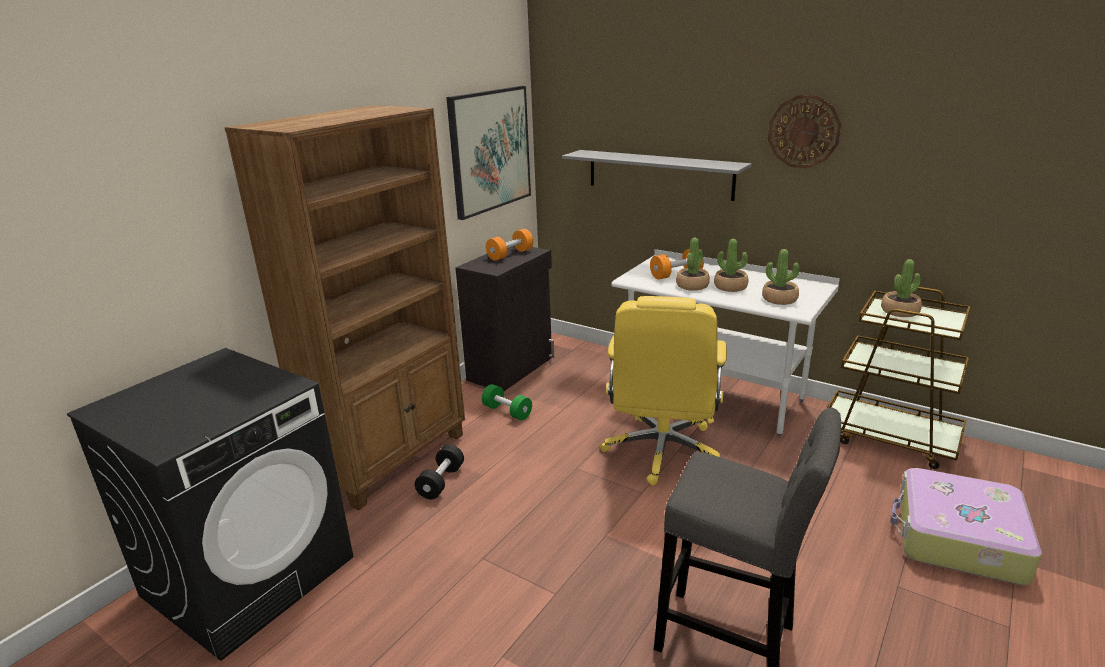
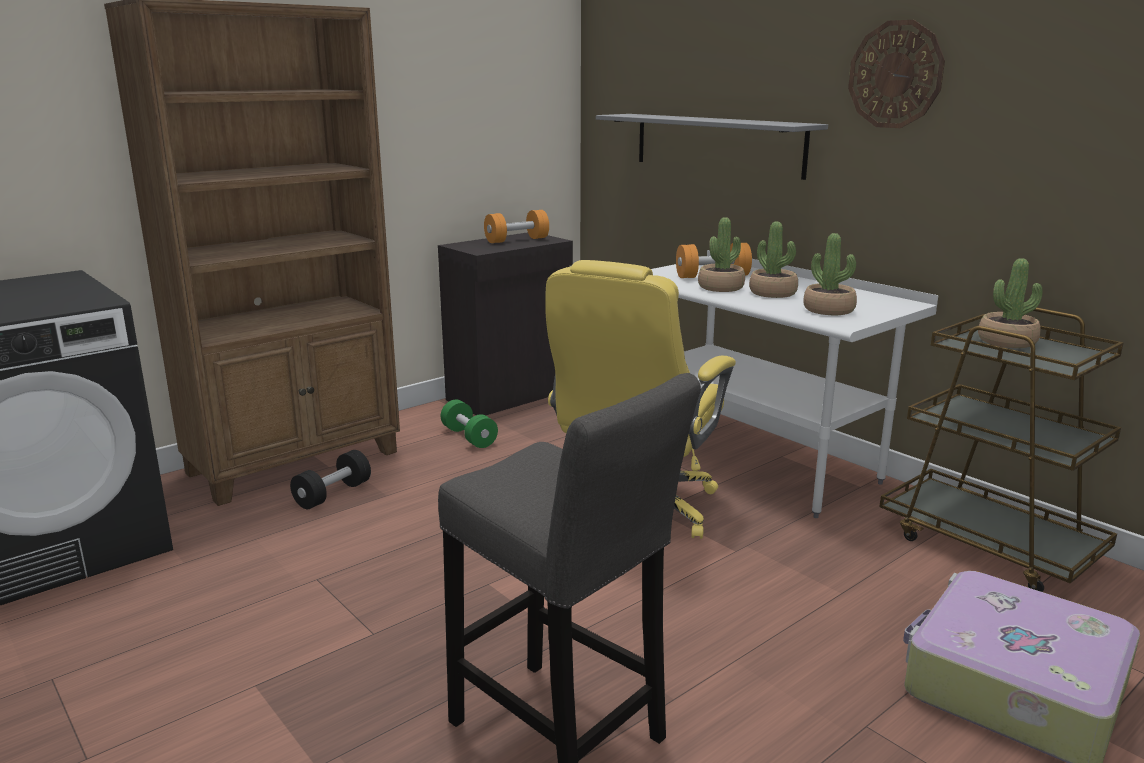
camera: 15 degrees right, 5 degrees down
(490, 150) = (506, 104): picture -> none

